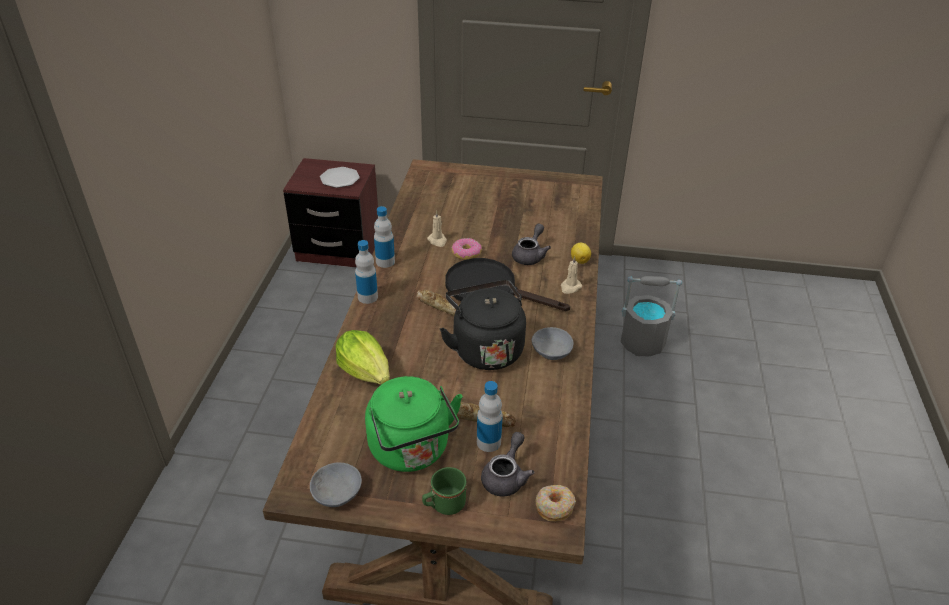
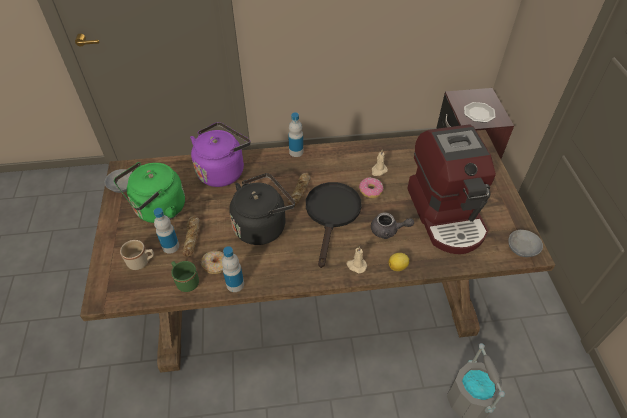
camera: 75 degrees right, 10 degrees up
(366, 371) = (222, 171): lettuce -> purple kettle
(385, 262) = (339, 150): bottle -> bottle (235, 284)
(443, 505) = (116, 235): green mug -> green mug (185, 281)
(506, 476) = (141, 262): grey teapot -> beige mug
(522, 214) = (447, 214): none -> coffee machine
(553, 351) = (270, 267): grey bowl -> grey bowl (522, 249)
(554, 506) = (118, 293): donut -> donut (216, 265)

